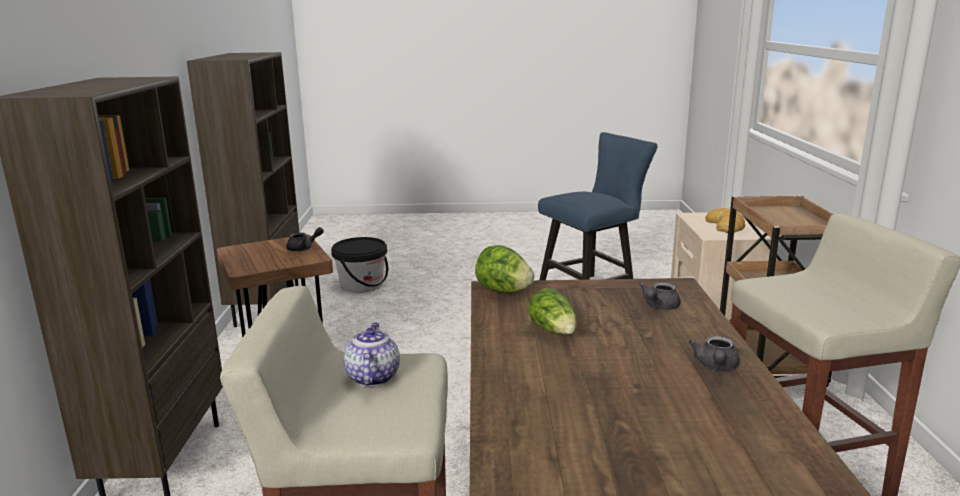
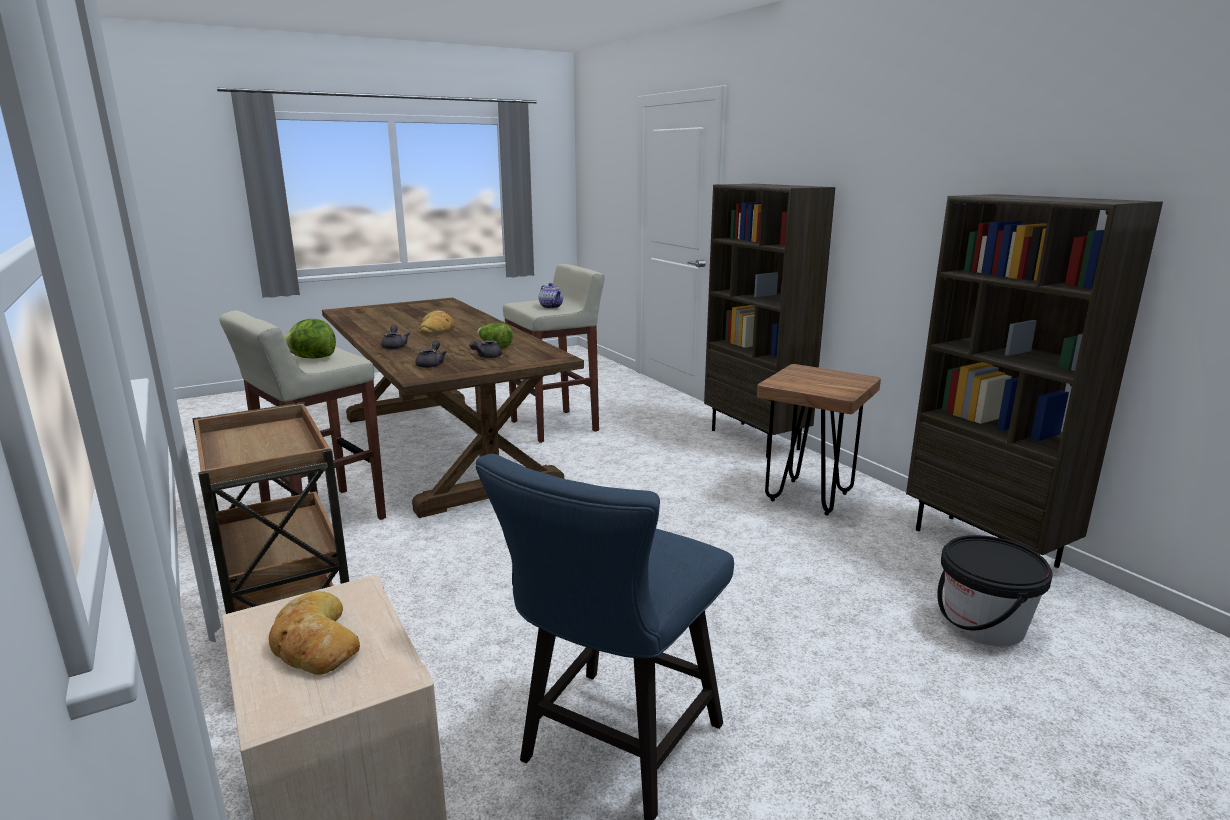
camera: 150 degrees right, 0 degrees up
(304, 248) = (808, 388): grey teapot -> grey teapot (486, 357)
(503, 291) = (550, 357): lettuce -> lettuce (312, 358)
(628, 427) = (437, 328): none -> bread

